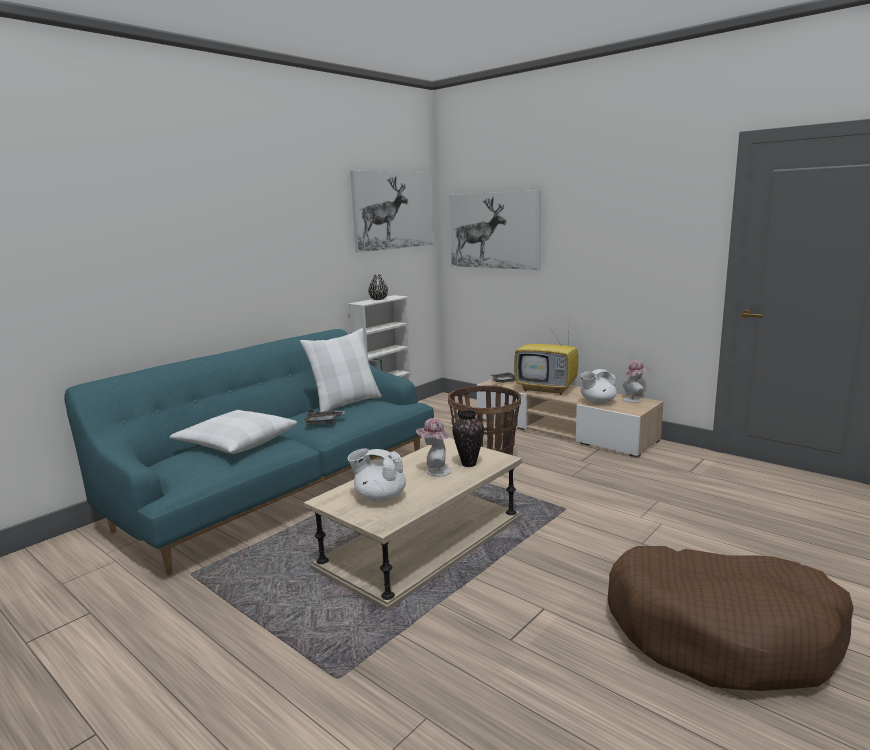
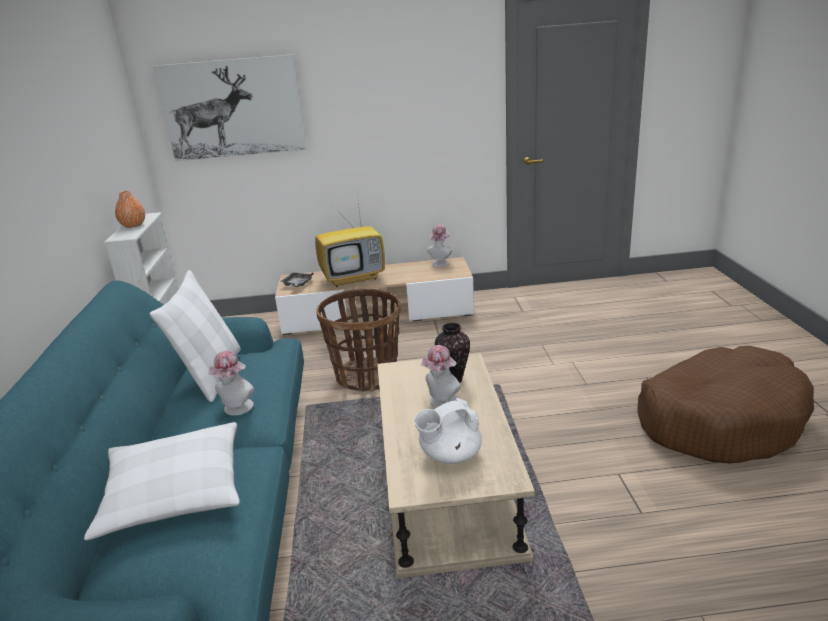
camera: 45 degrees left, 10 degrees up
(323, 422) = (236, 409): grey tray -> hat
(378, 299) = (133, 225): black vase -> orange vase
(393, 210) = (101, 95): picture -> none
(597, 402) = (419, 275): white teapot -> none

